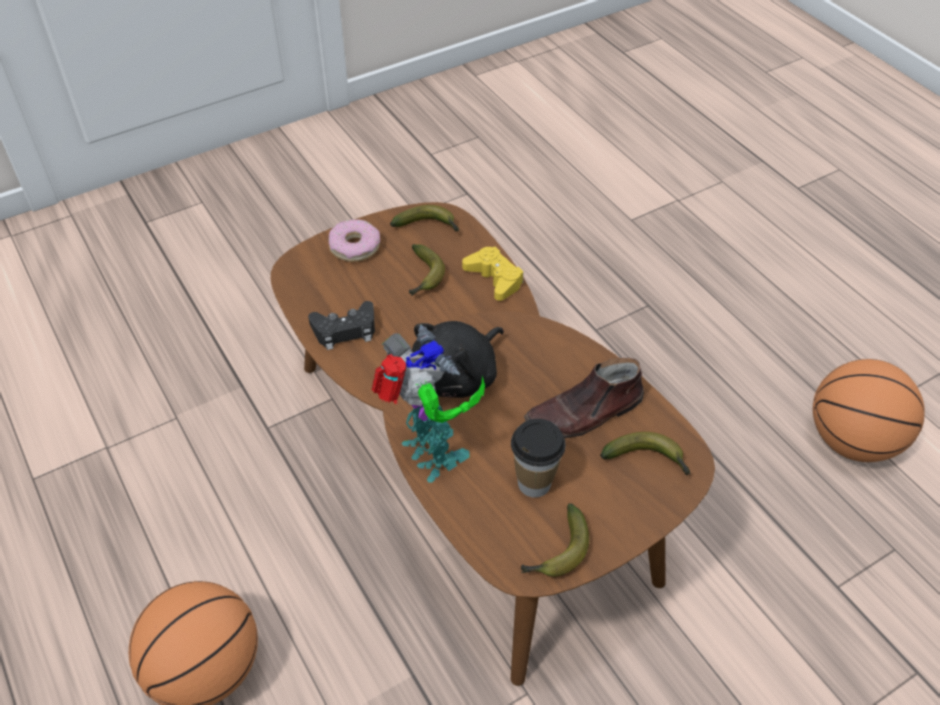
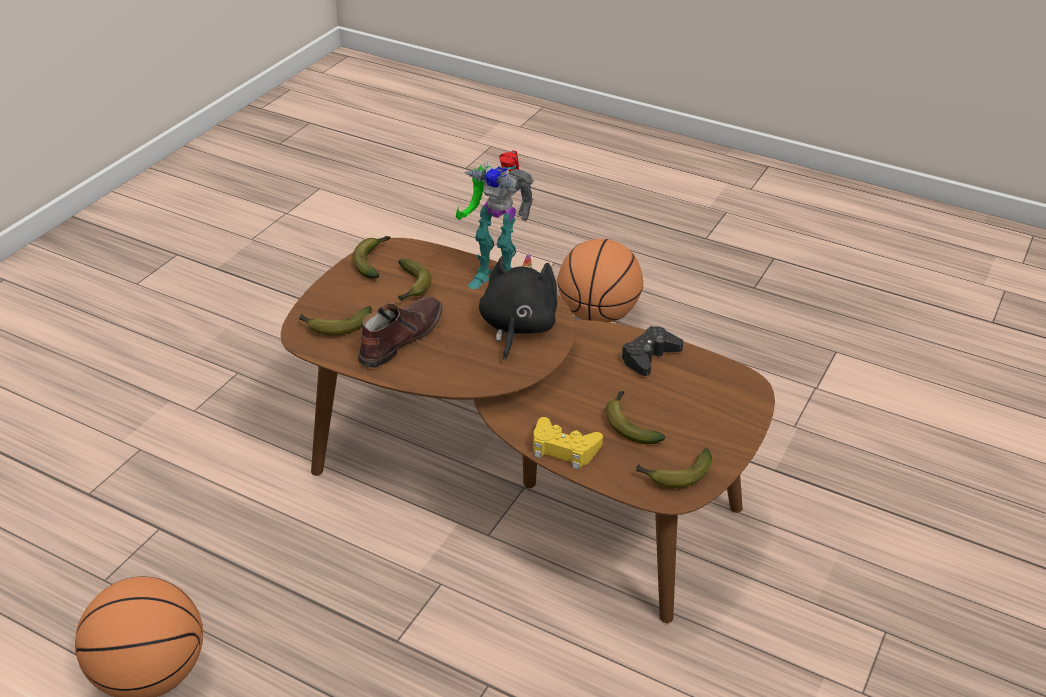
camera: 150 degrees right, 10 degrees down
(355, 247) = (720, 426): donut -> none
(534, 483) = (411, 287): cup -> banana

